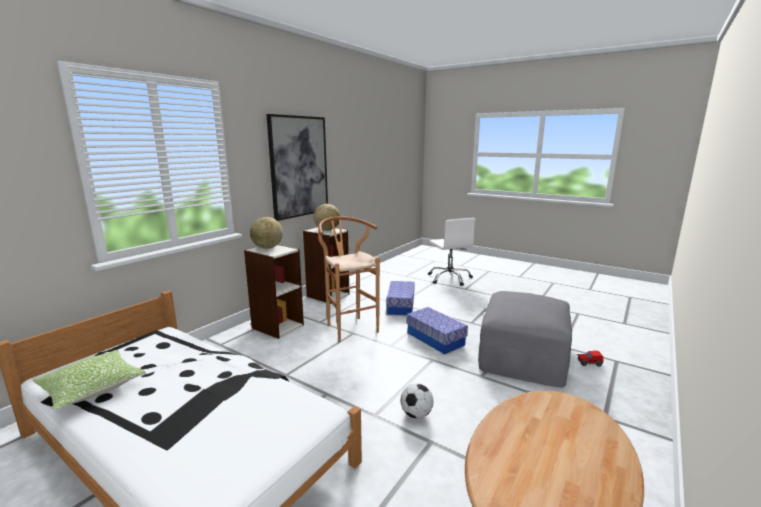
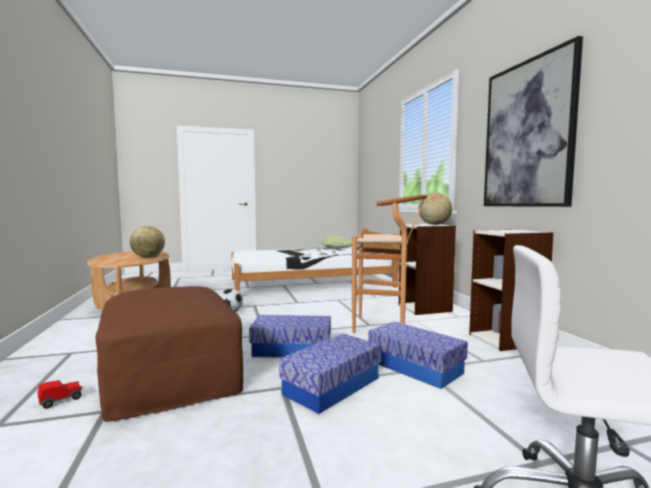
camera: 130 degrees right, 10 degrees down
(327, 230) = (512, 231): globe -> globe (148, 257)
(450, 314) = (332, 386): none -> storage box
(523, 354) = (170, 374): grey ottoman -> brown ottoman

